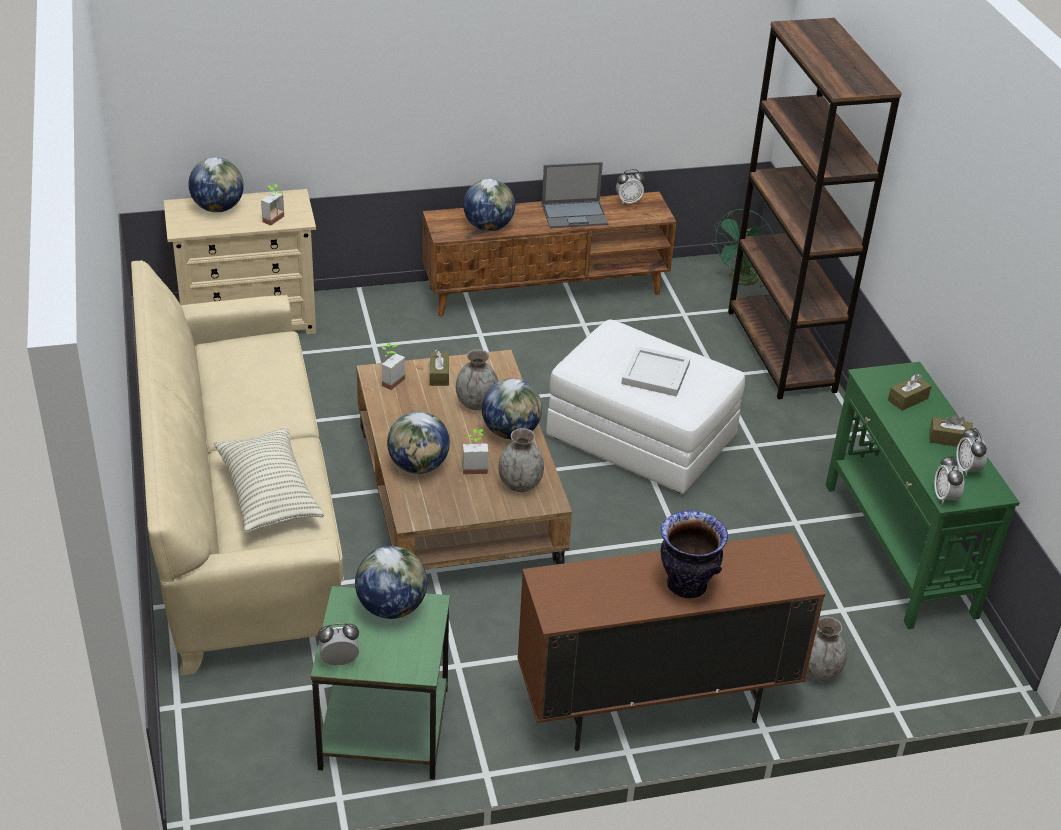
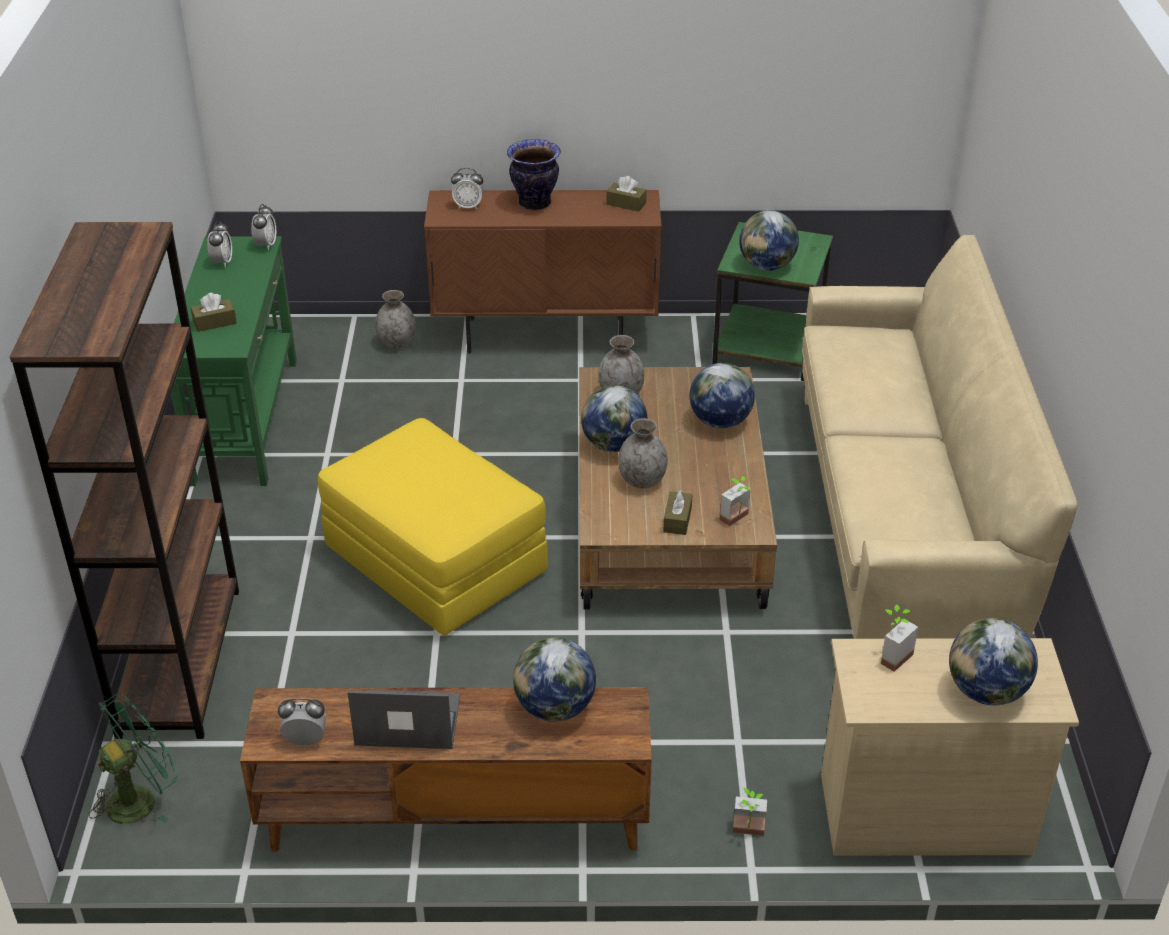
camera: 165 degrees left, 0 degrees up
(268, 494) = (874, 369): pillow -> none
(339, 661) = (810, 240): alarm clock -> alarm clock (468, 206)
(474, 466) = (662, 415): potted plant -> potted plant (748, 833)
(642, 438) = (434, 561): white ottoman -> yellow ottoman
(656, 374) = (426, 468): white tray -> none
(949, 439) = (212, 286): brown tissue box -> brown tissue box (626, 204)

